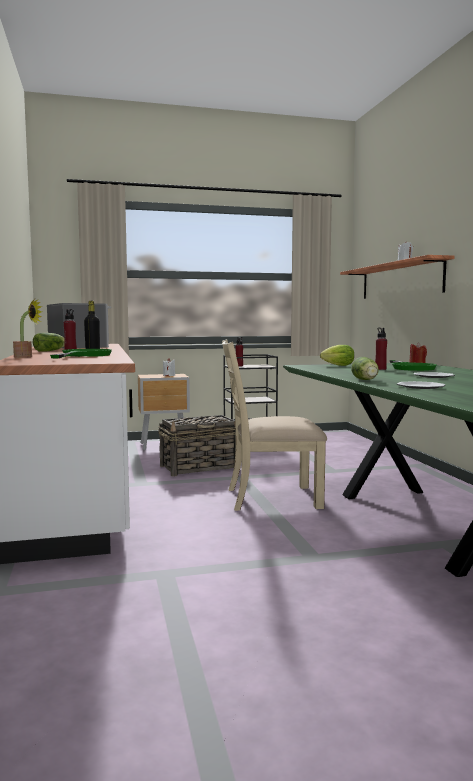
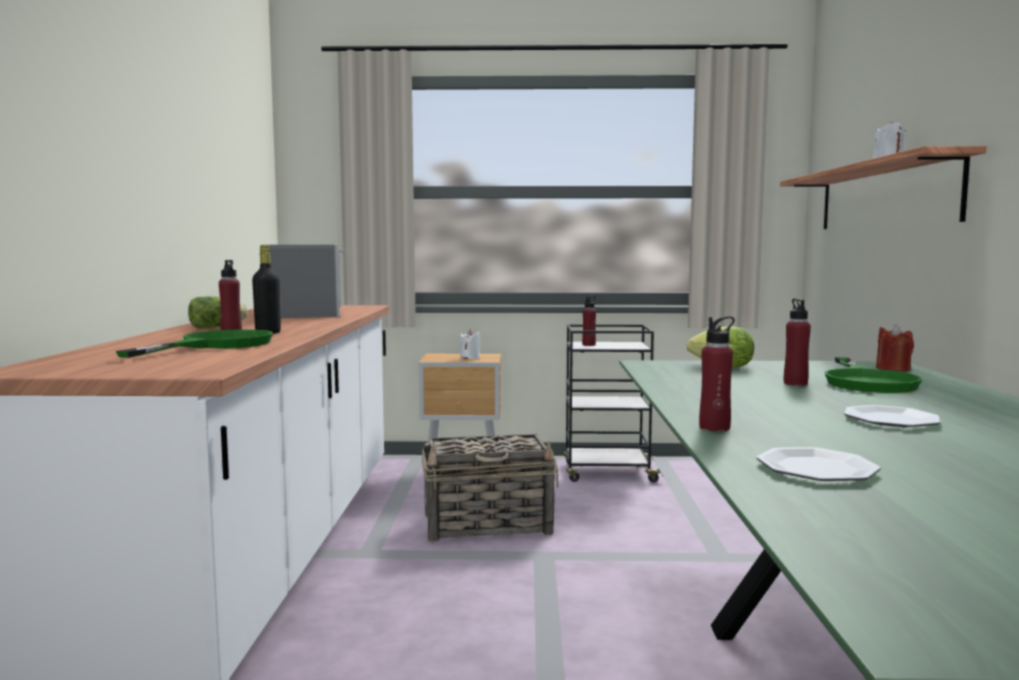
camera: 15 degrees right, 0 degrees up
(26, 357) = (120, 346): potted plant -> none
(272, 498) = (569, 617): beige chair -> none
(365, 380) = (714, 427): lettuce -> red bottle

